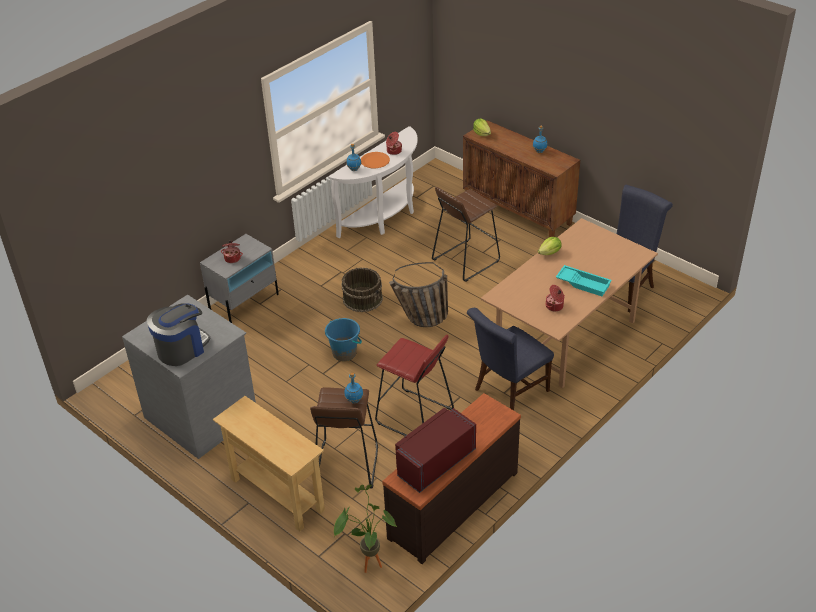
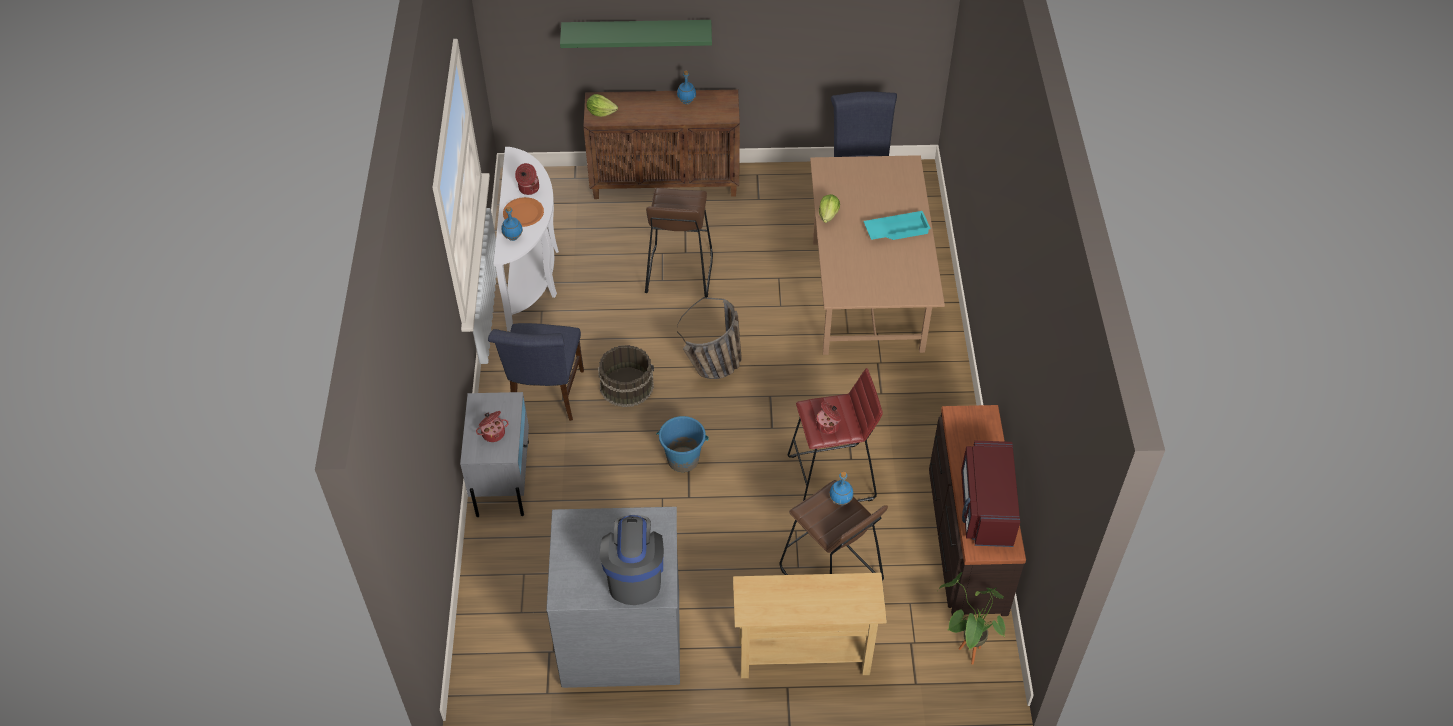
camera: 45 degrees left, 10 degrees up
(508, 392) = (884, 390): blue chair -> blue chair (545, 397)
(522, 86) = (637, 33): none -> green shelf
(554, 306) = (900, 271): cooking pot -> cooking pot (828, 425)

